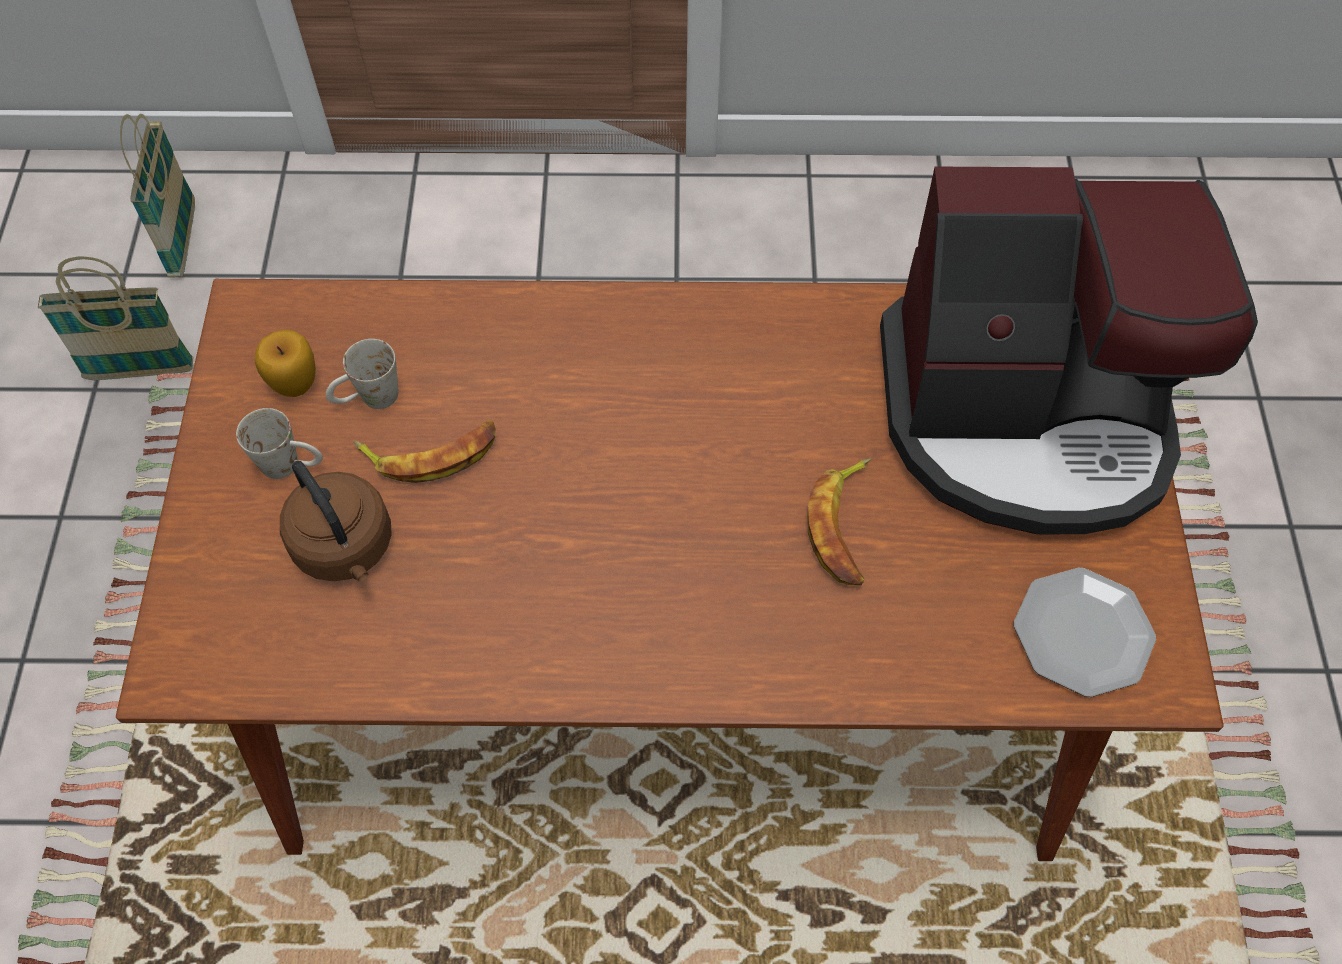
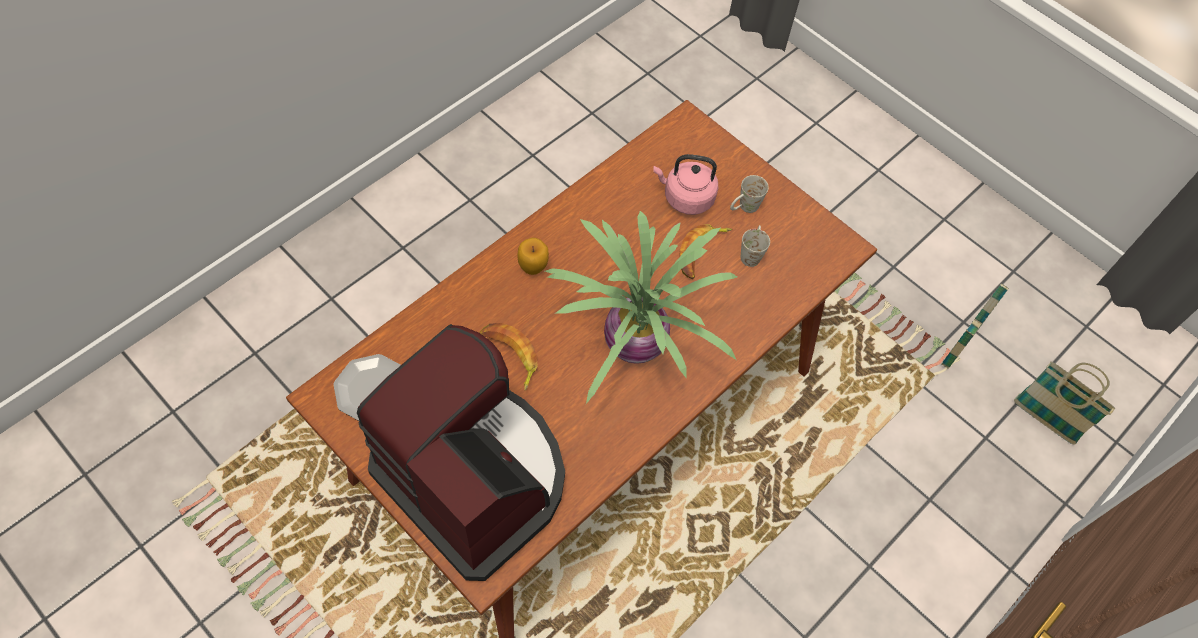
camera: 130 degrees right, 0 degrees up
(295, 383) = (786, 236): apple -> apple (533, 267)
(346, 548) = (685, 198): brown kettle -> pink kettle
(667, 413) = (631, 345): none -> potted plant
(1026, 417) = (474, 477): coffee machine -> coffee machine turned 90 degrees clockwise

